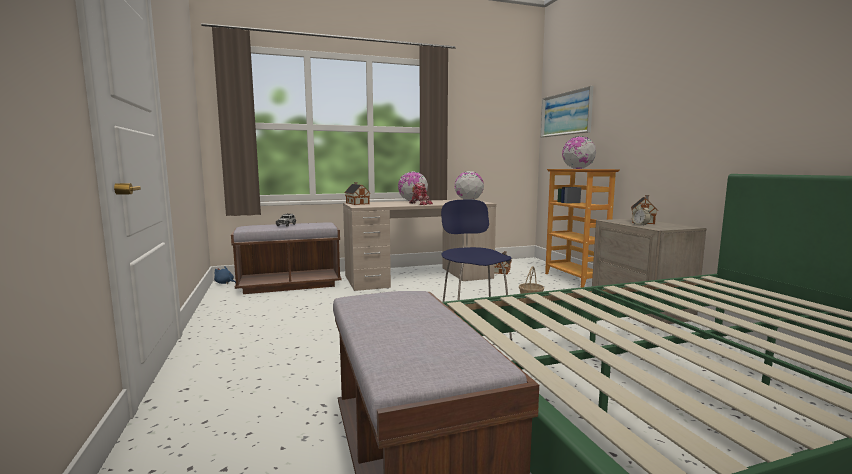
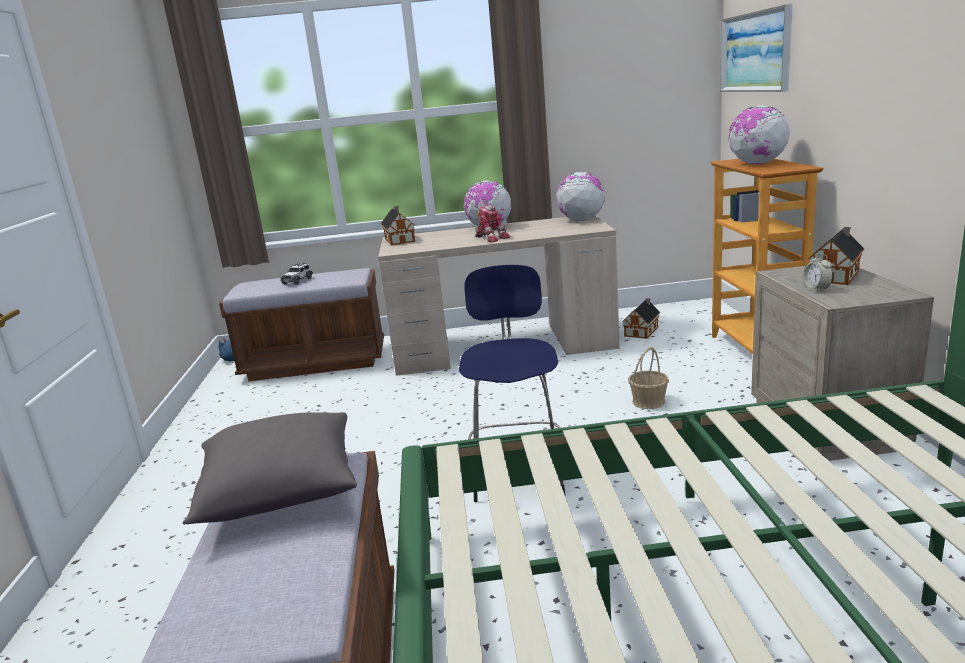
camera: 15 degrees right, 10 degrees up
(388, 305) = (280, 492): none -> grey pillow

